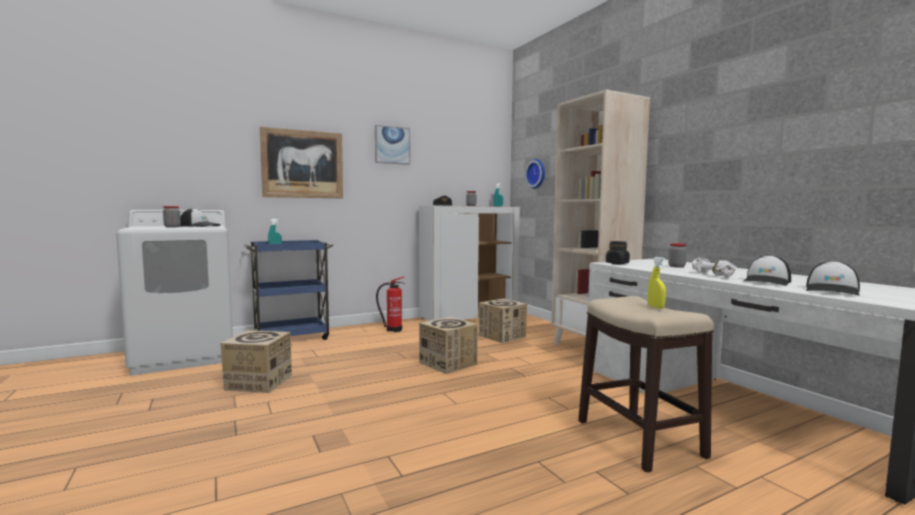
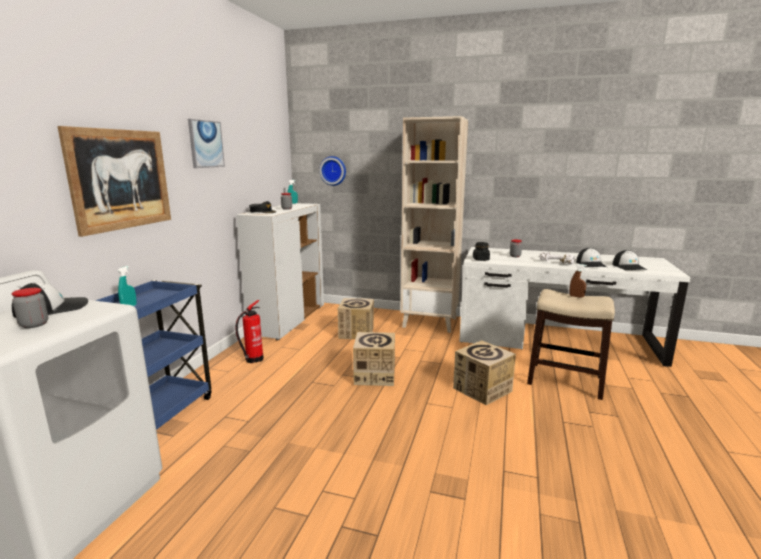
camera: 45 degrees left, 10 degrees up
(258, 382) = (262, 479): cardboard box -> cardboard box (482, 390)
(656, 307) = (576, 296): yellow spray bottle -> brown spray bottle

